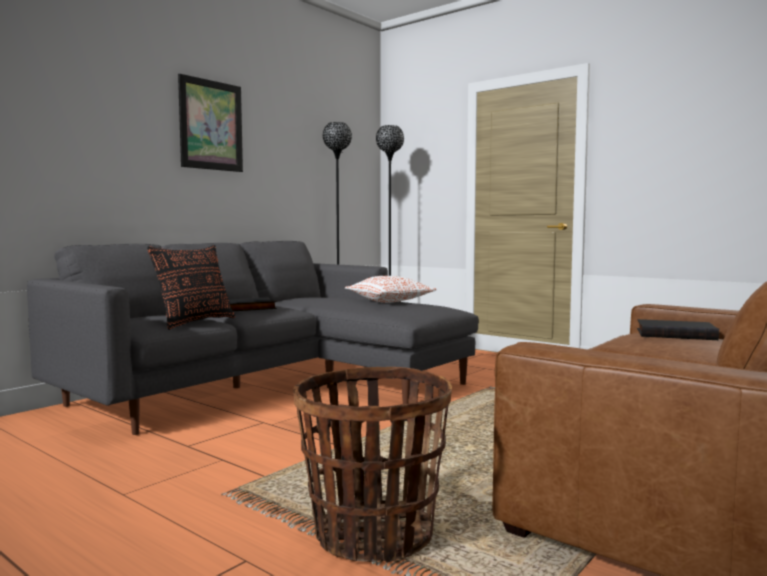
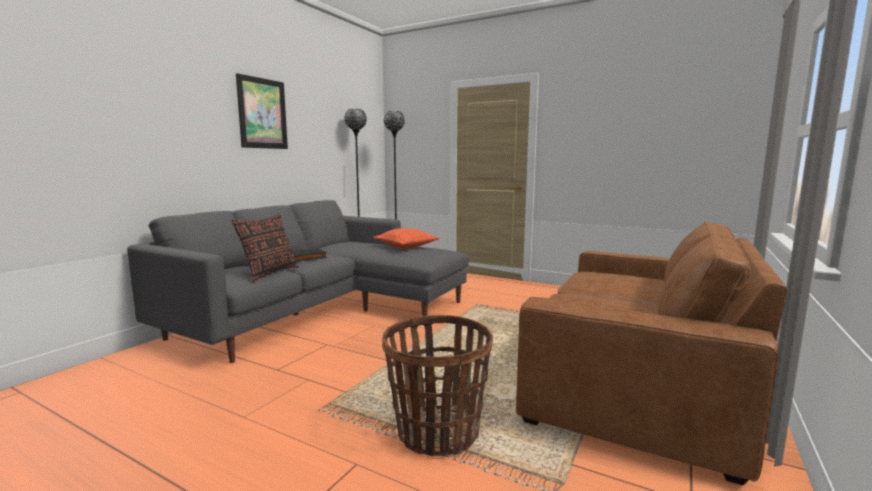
camera: 10 degrees left, 5 degrees up
(390, 301) = (406, 246): white pillow -> orange pillow
(676, 334) = (611, 274): black book -> none

